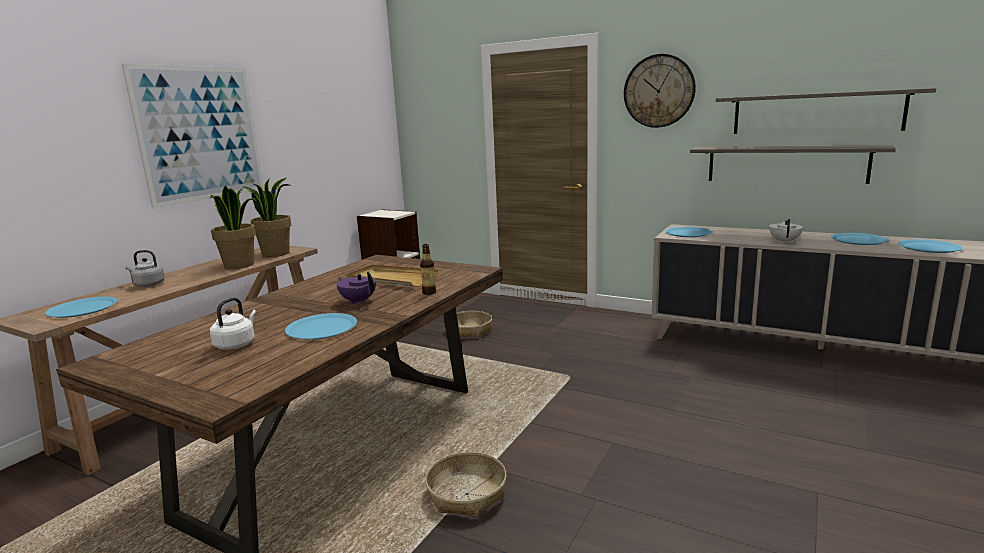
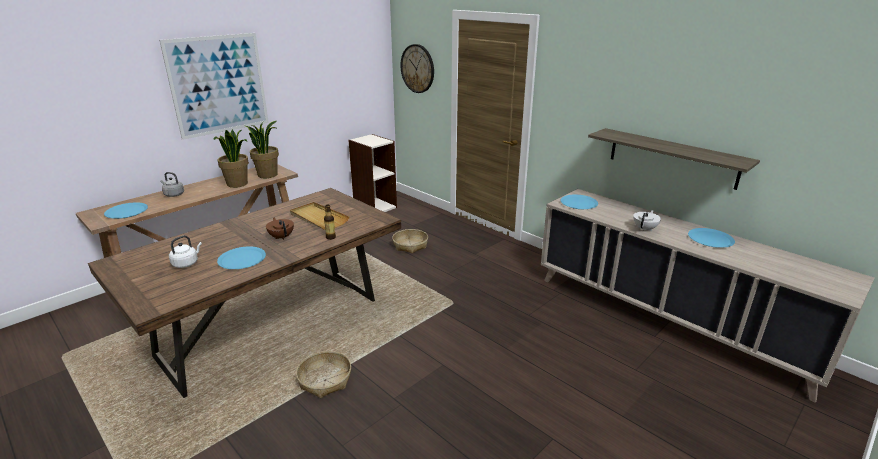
camera: 15 degrees right, 10 degrees up
(358, 301) = (281, 237): purple teapot -> brown teapot
(659, 91) = (580, 74): wall clock -> wall clock (417, 68)
(816, 113) = (701, 119): shelf -> none
(929, 247) = (760, 260): blue plate -> none

